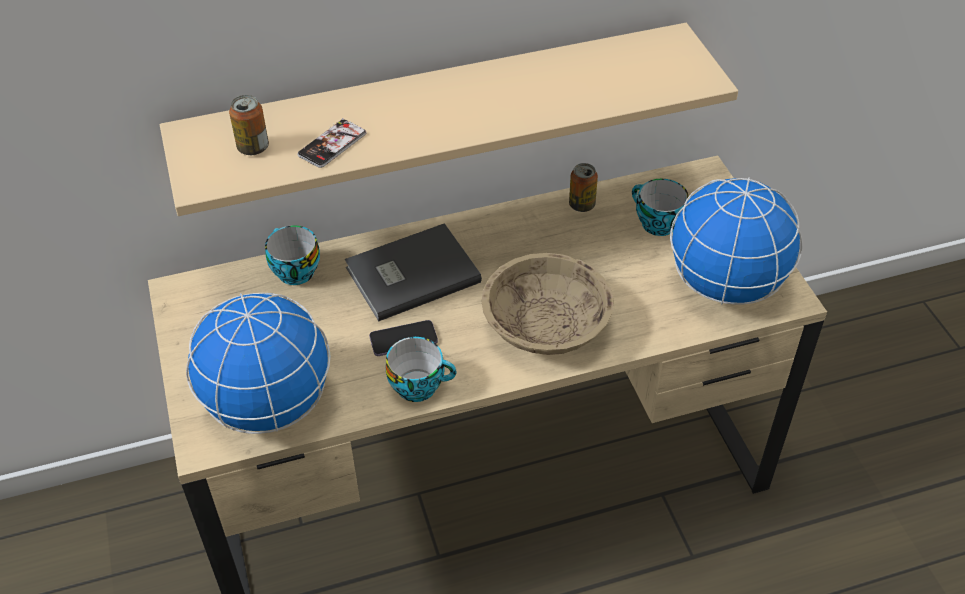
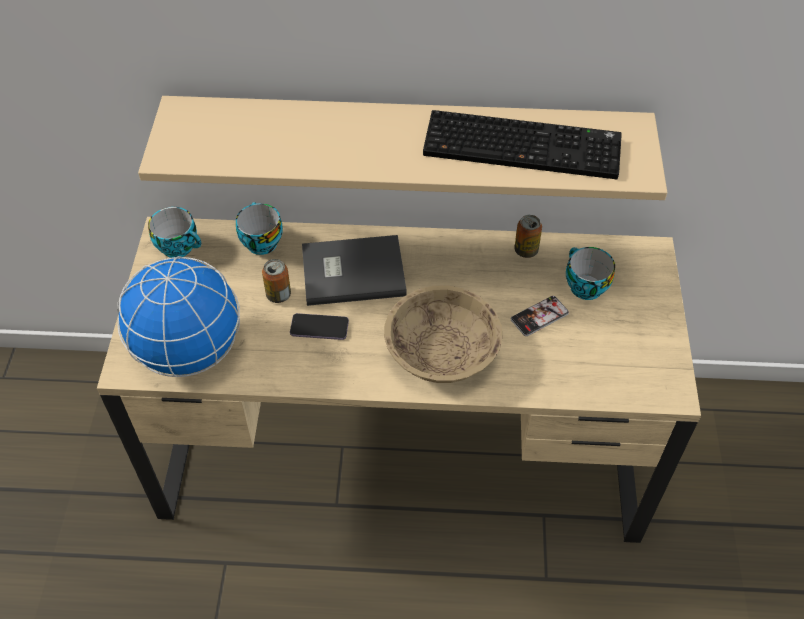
camera: 20 degrees right, 5 degrees up
(253, 147) = (222, 136): can -> can (278, 295)
(332, 144) = (286, 150): phone -> phone (539, 316)
(420, 385) = (314, 372): cup -> cup (180, 246)
(578, 80) = (524, 145): none -> keyboard
(725, 286) = (618, 363): globe -> none

